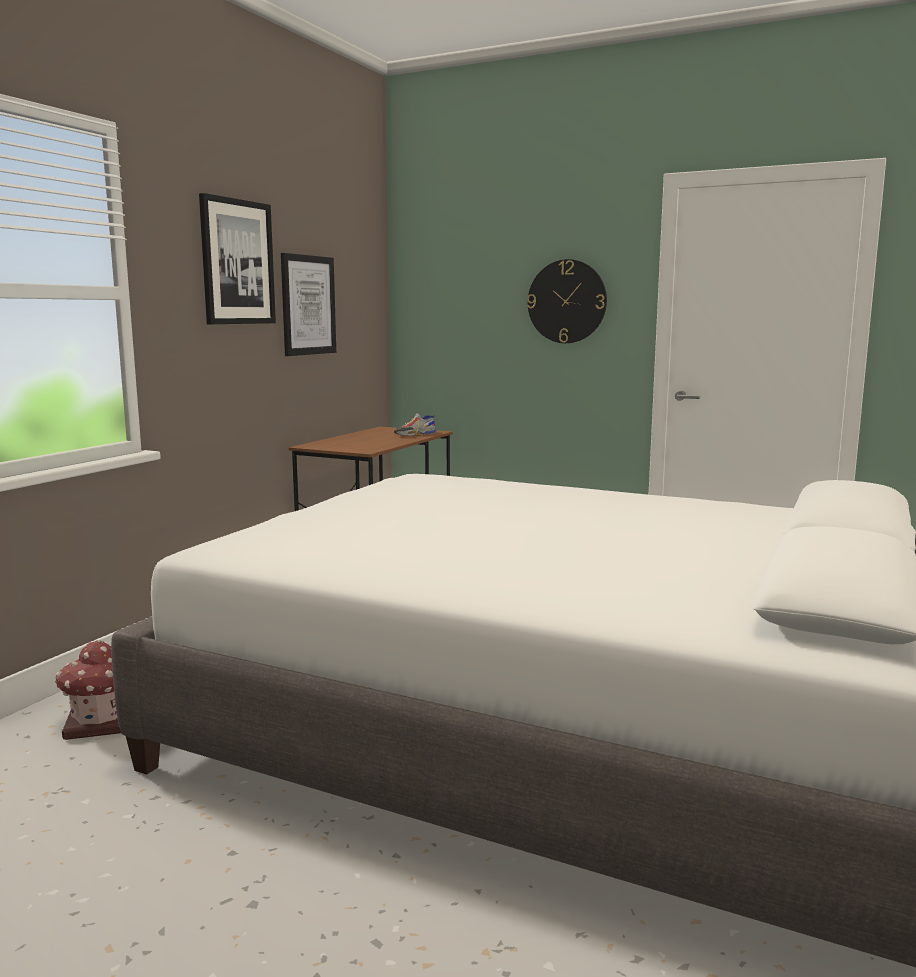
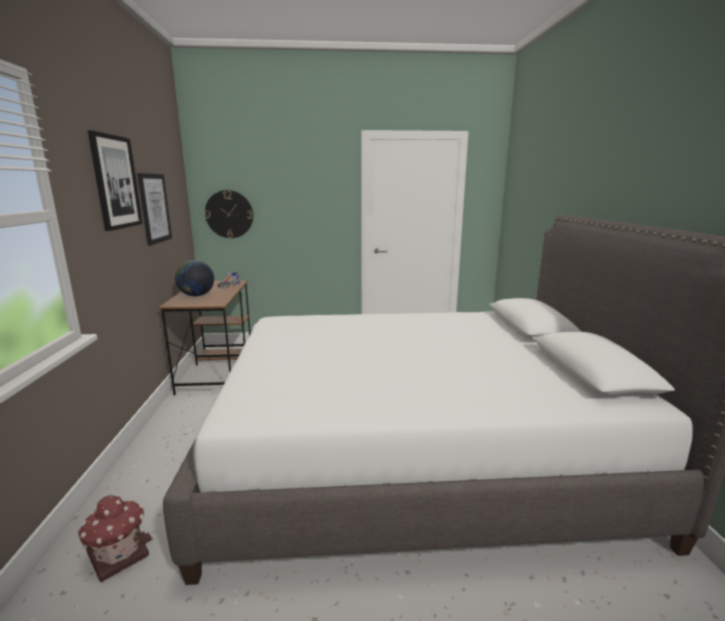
camera: 30 degrees left, 5 degrees up
(353, 440) = (196, 295): none -> globe
(567, 301) = (309, 200): wall clock -> wall clock (229, 214)

